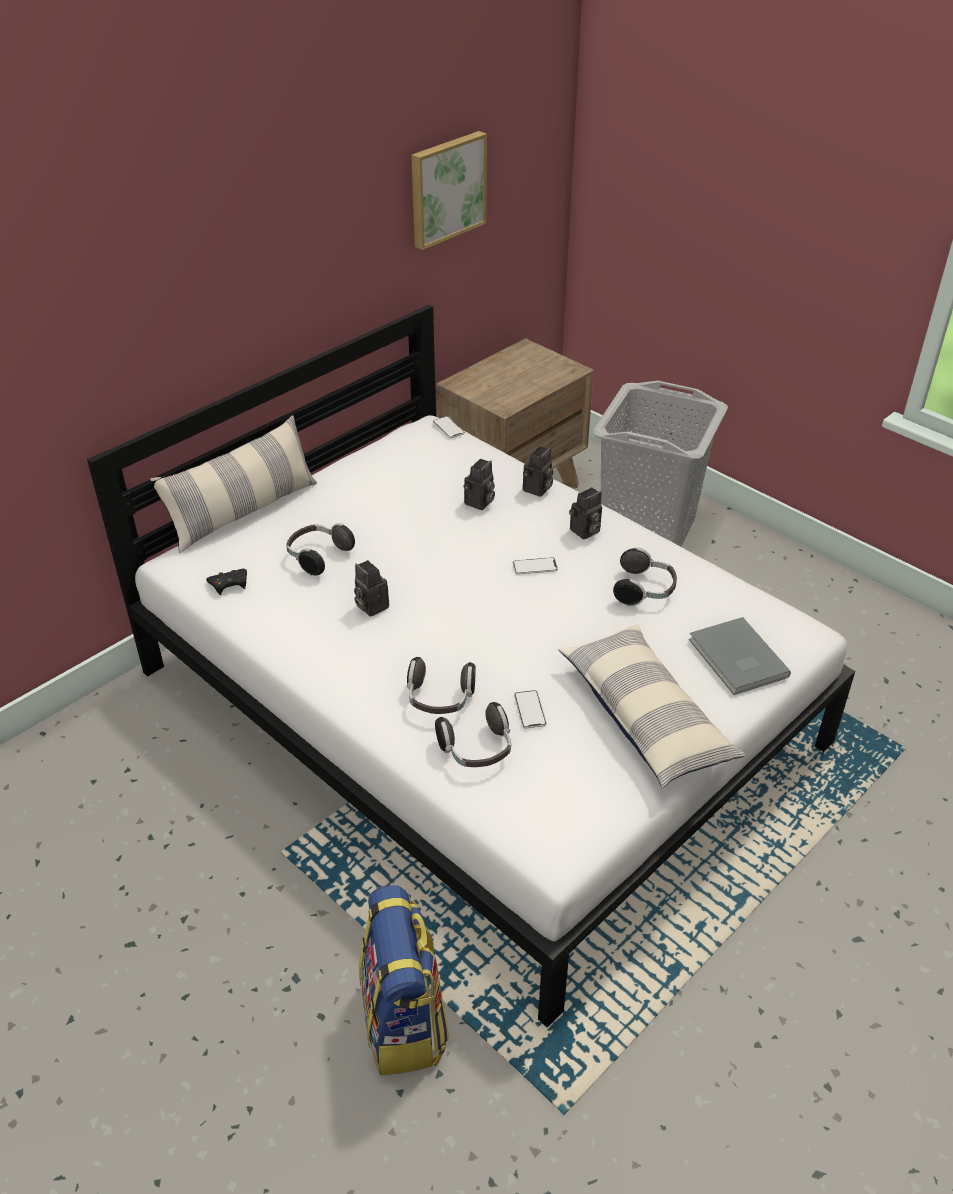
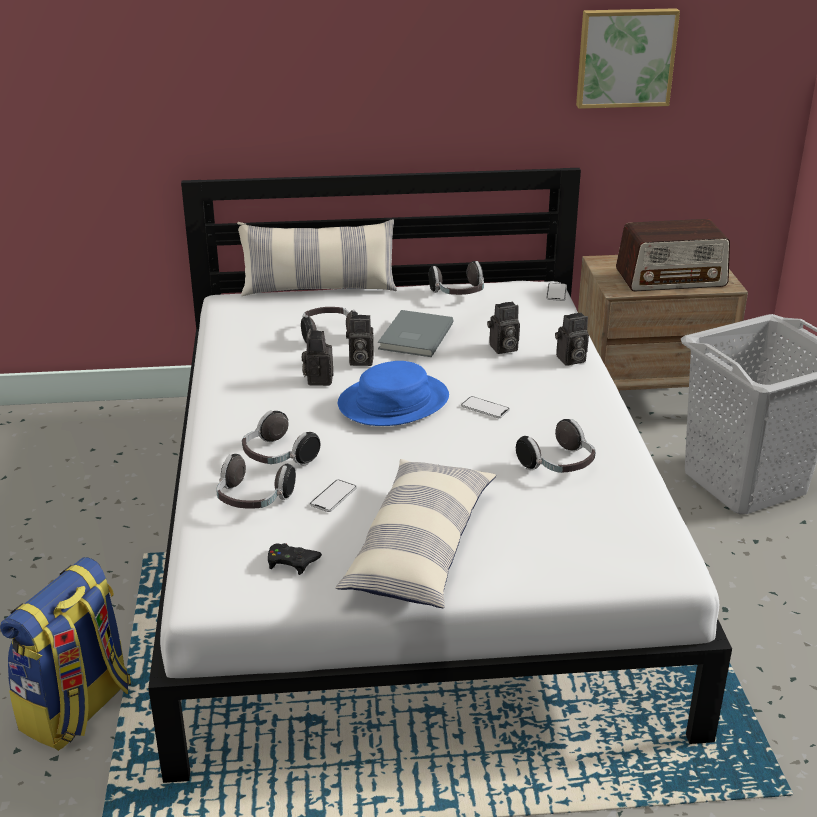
camera: 40 degrees right, 10 degrees down
(229, 584) = (244, 326): black game controller -> black game controller (292, 562)
(373, 463) = (458, 294): none -> headphones
(461, 597) = (393, 401): none -> blue hat
(528, 378) = (671, 278): none -> radio
(585, 532) = (567, 404): camera -> camera (359, 361)
(736, 659) = (567, 551): grey book -> grey book (413, 336)

